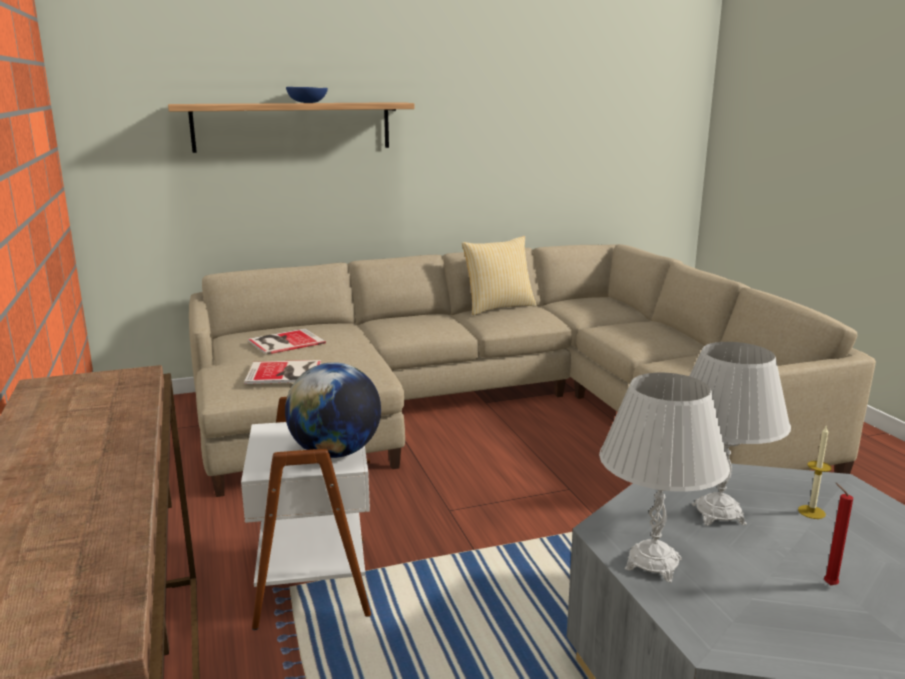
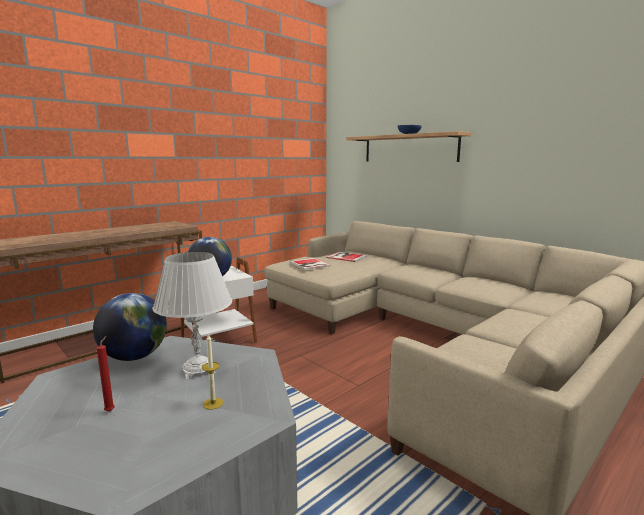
camera: 65 degrees right, 5 degrees down
(498, 307) = (488, 279): pillow -> none
(653, 564) = (134, 357): white table lamp -> globe

